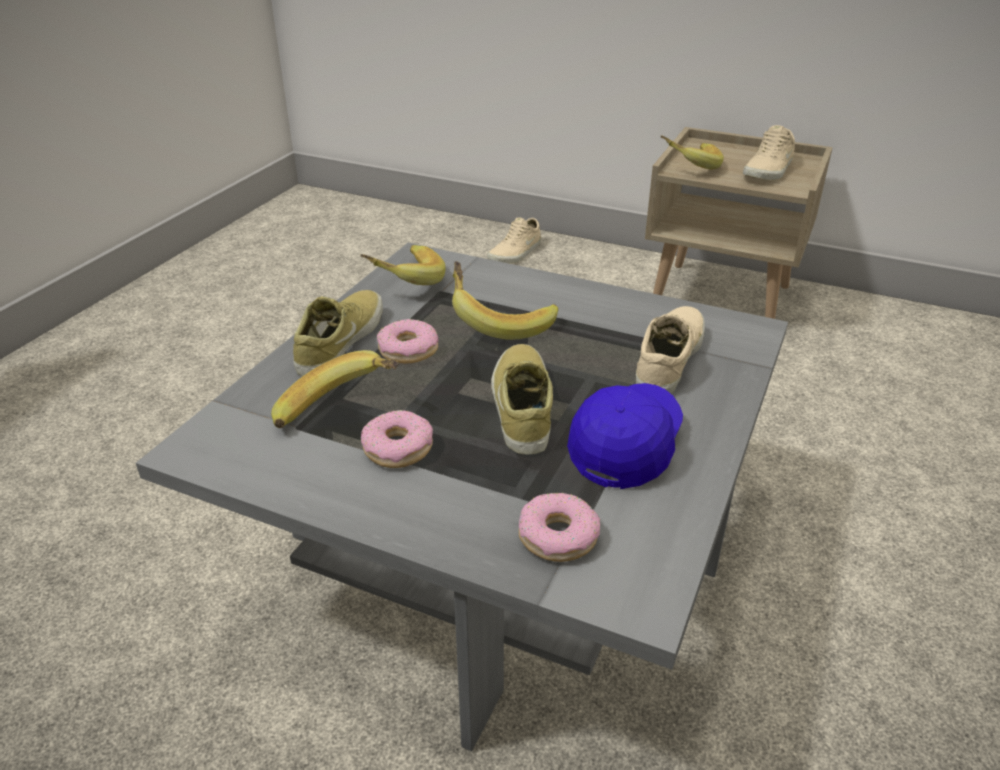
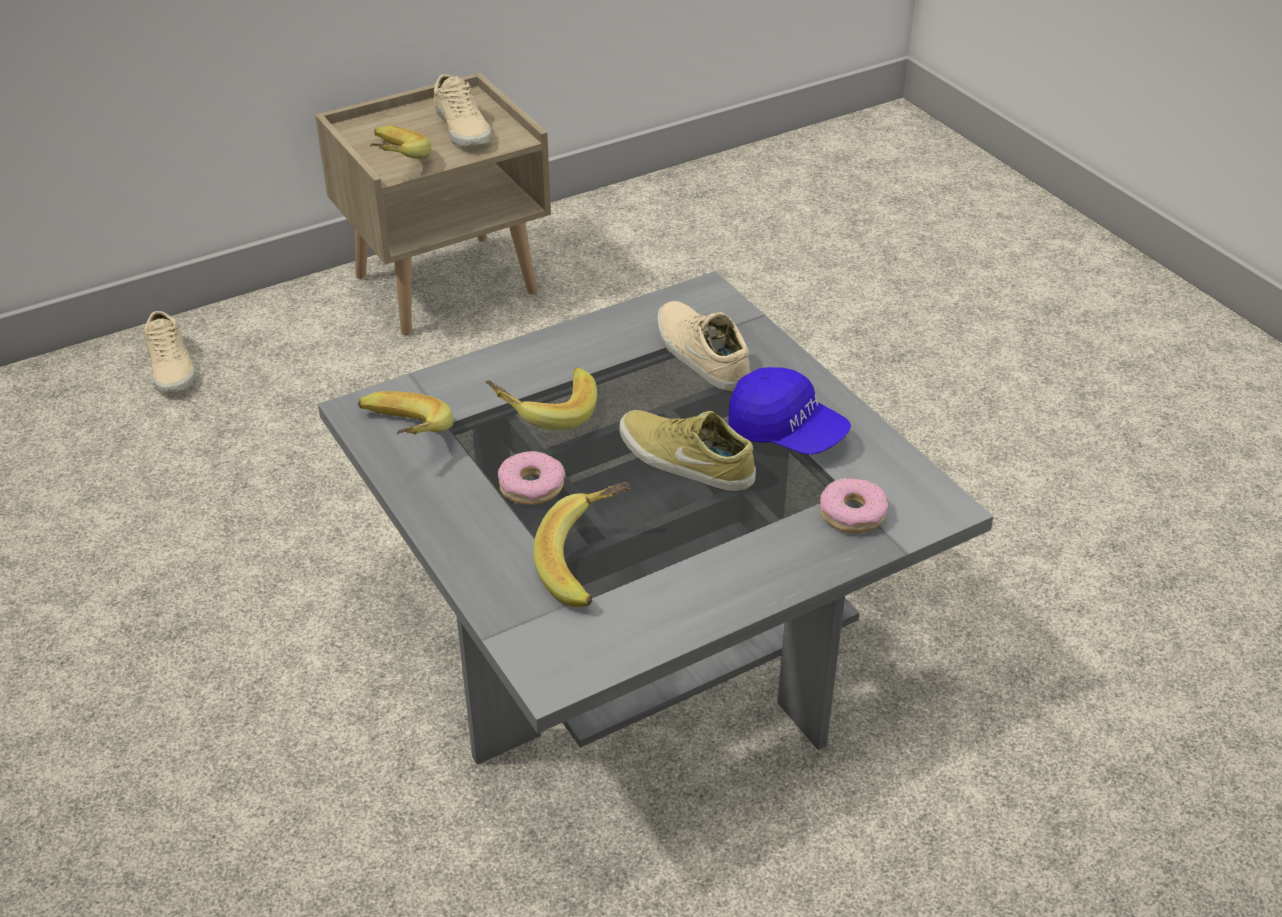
camera: 55 degrees left, 5 degrees up
(338, 340) = (465, 523): beige shoe -> none
(398, 448) = (674, 550): donut -> none
(626, 446) = (786, 433): blue cap -> blue cap turned 150 degrees clockwise

